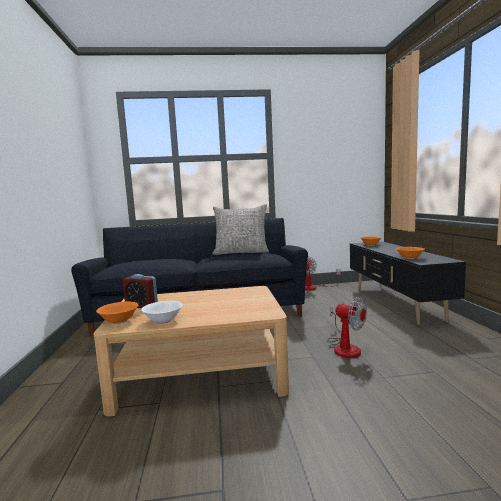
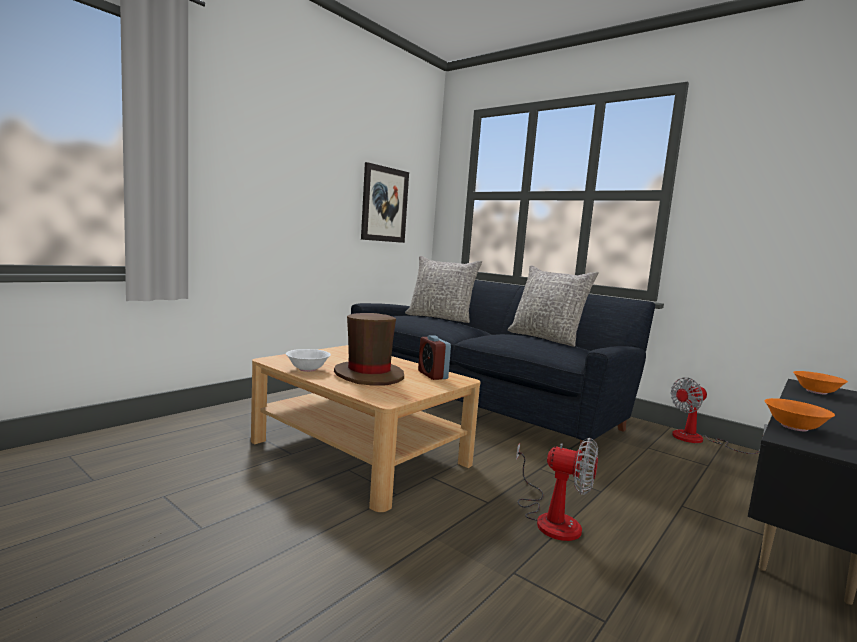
camera: 45 degrees right, 0 degrees up
(66, 171) = (384, 204): none -> picture
(119, 321) = (287, 358): orange bowl -> none
(141, 306) = (333, 354): alarm clock -> alarm clock (432, 375)
(147, 259) = (440, 318): none -> grey pillow
(211, 307) = (369, 375): none -> brown hat
(344, 347) = (551, 518): fan -> fan turned 60 degrees counterclockwise

